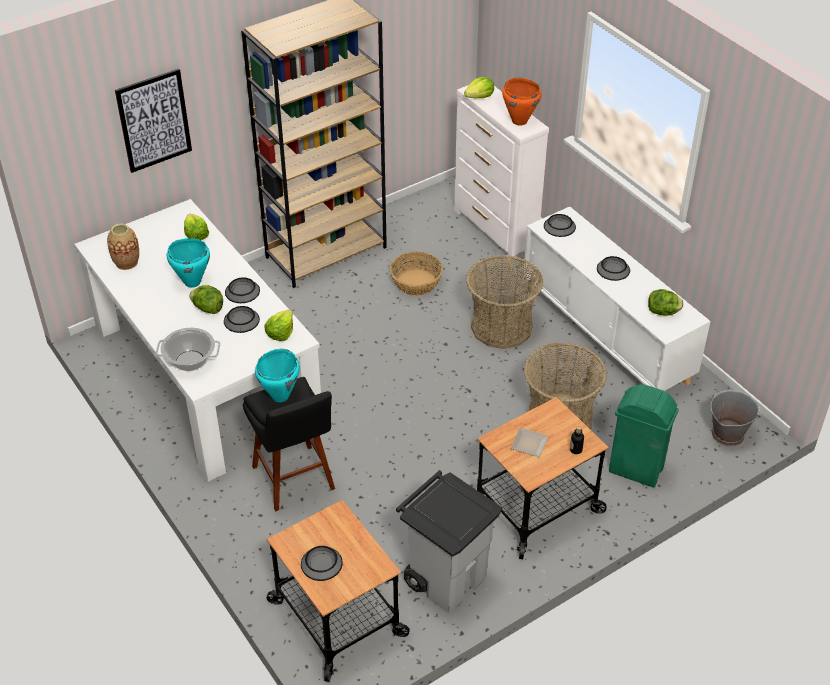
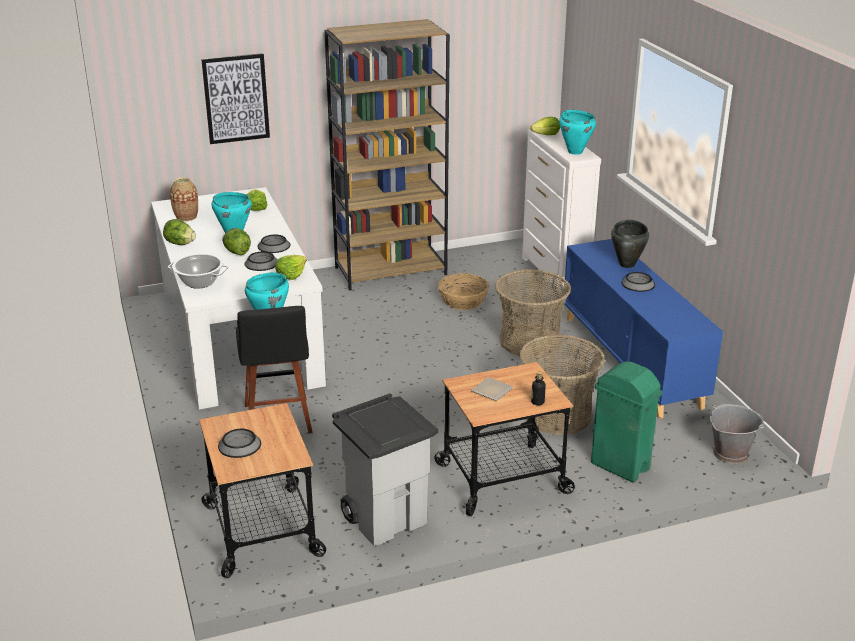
camera: 15 degrees right, 15 degrees down
(519, 121) = (575, 152): orange cooking pot -> turquoise cooking pot
(559, 226) = (598, 249): bowl -> none
(594, 243) = (627, 264): none -> black cooking pot
(606, 335) = (631, 361): white cabinet -> blue cabinet
(663, 312) = (675, 318): lettuce -> lettuce (180, 244)

